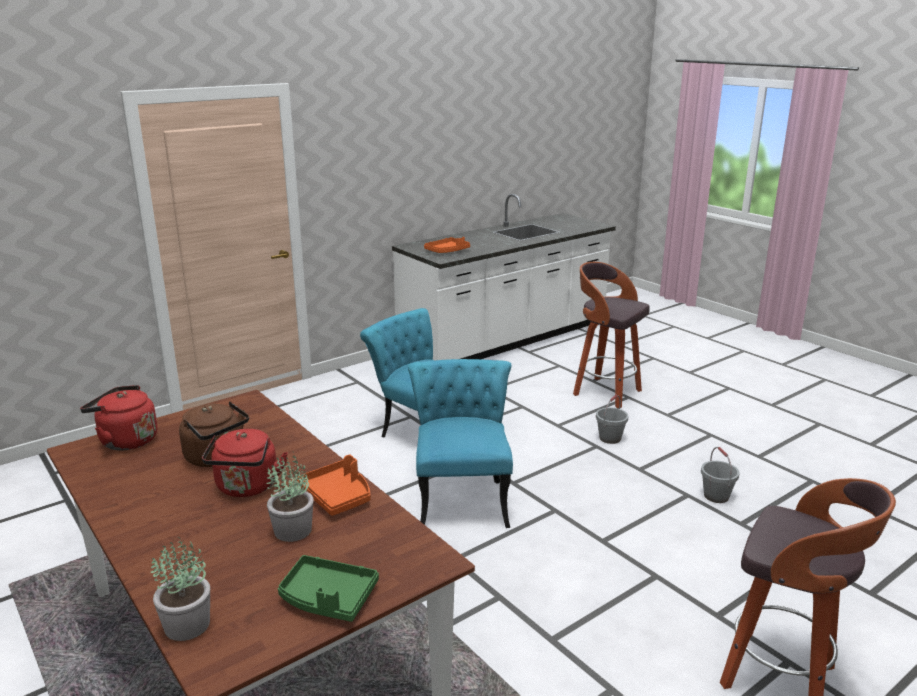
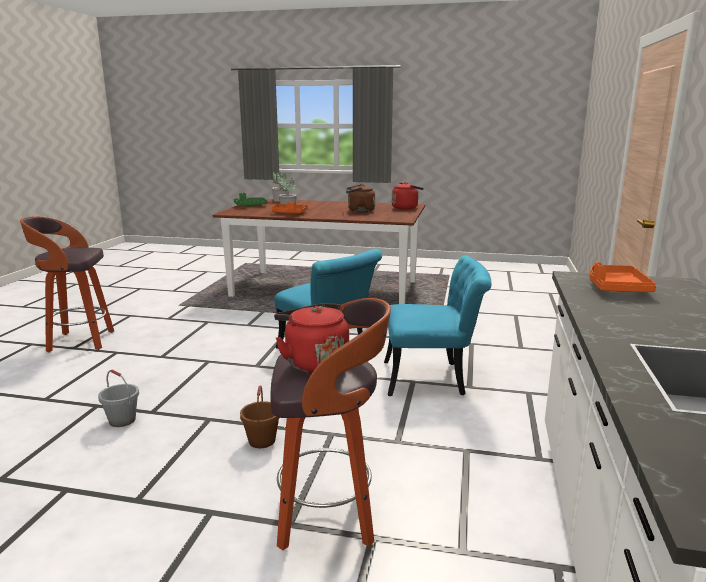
camera: 140 degrees right, 5 degrees down
(246, 488) = (327, 210): red kettle -> red kettle (314, 363)
(610, 438) = (261, 440): grey bucket -> brown bucket

